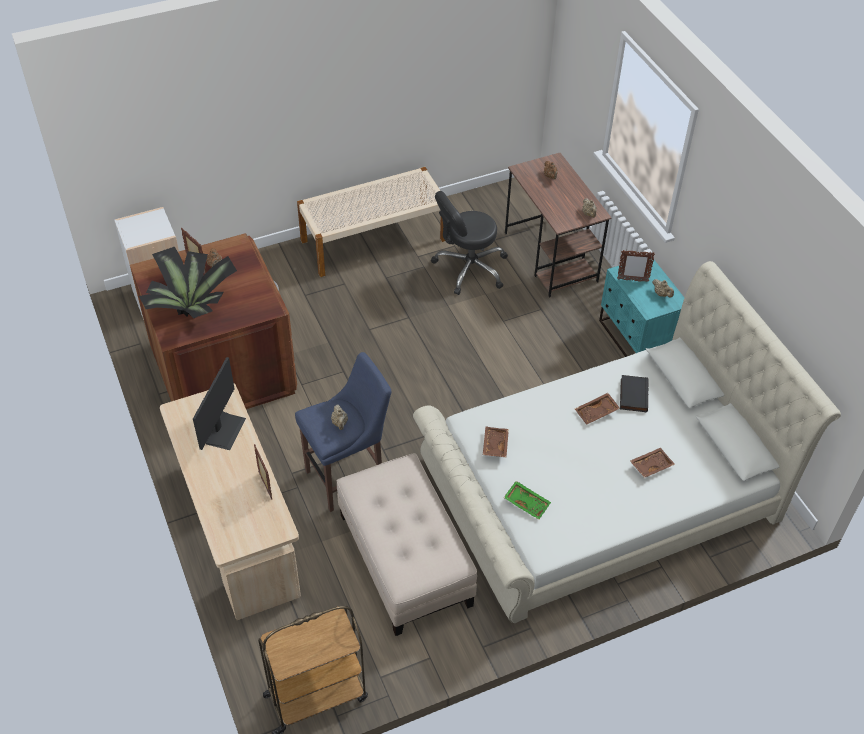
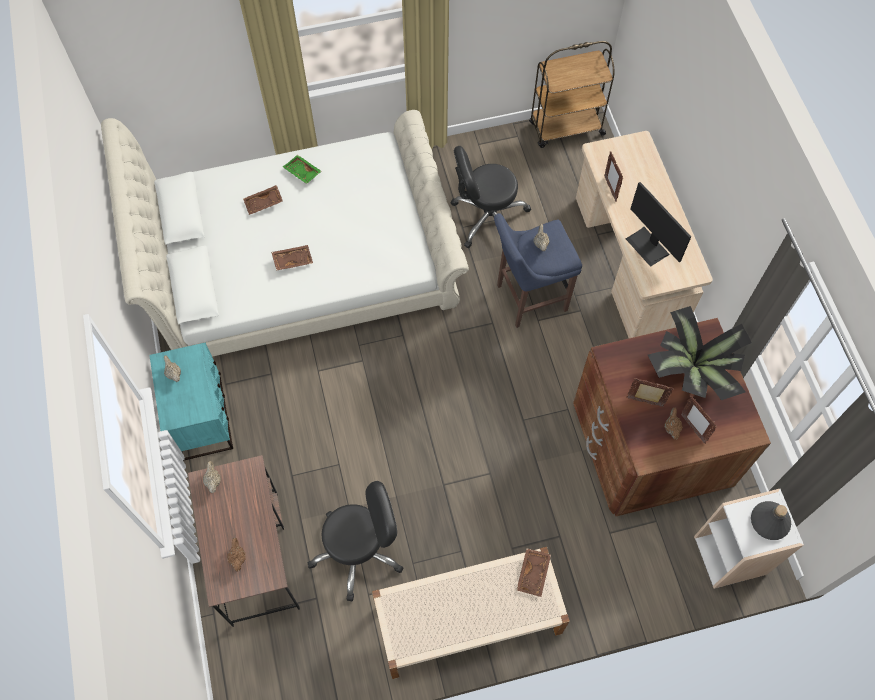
camera: 170 degrees left, 15 degrees up
(139, 229) = (769, 521): none -> grey bottle
(225, 430) = (648, 246): monitor -> monitor turned 60 degrees counterclockwise
(406, 559) = (485, 219): beige ottoman -> black office chair
(494, 445) = (397, 238): brown tray -> brown tray (534, 574)
(527, 503) = (382, 184): green tray -> green tray (302, 172)
(632, 280) = (197, 398): picture frame -> picture frame (645, 402)
(632, 395) = (251, 275): black book -> none

